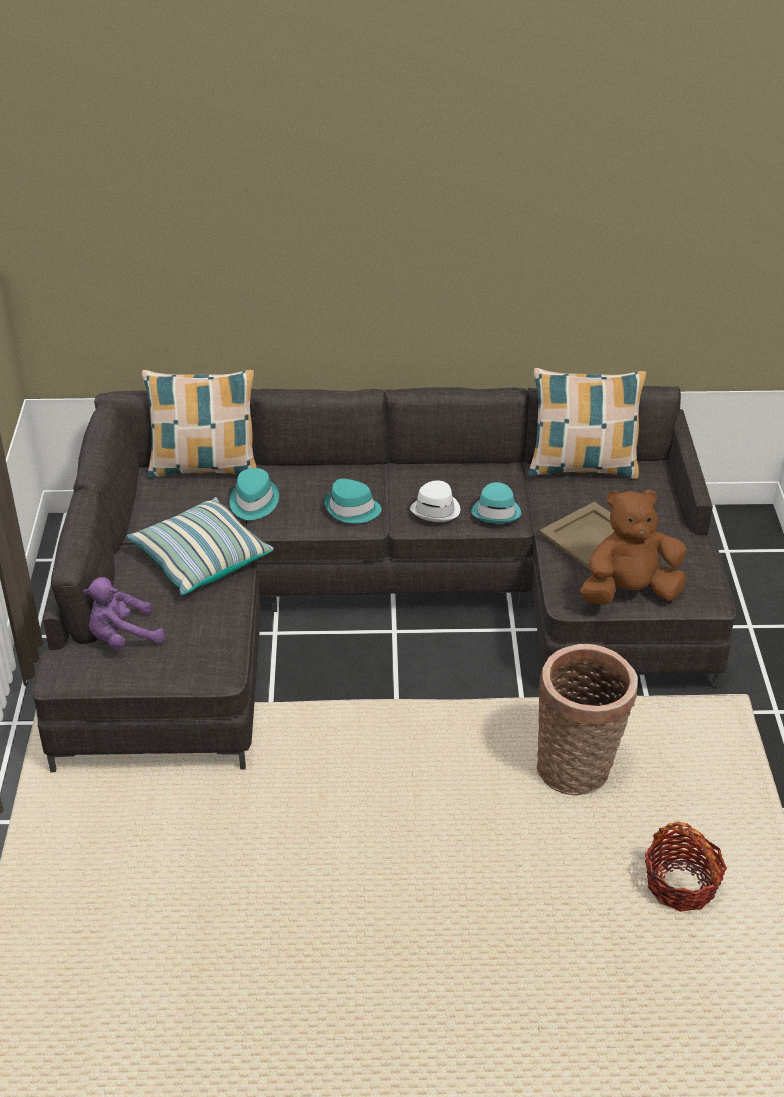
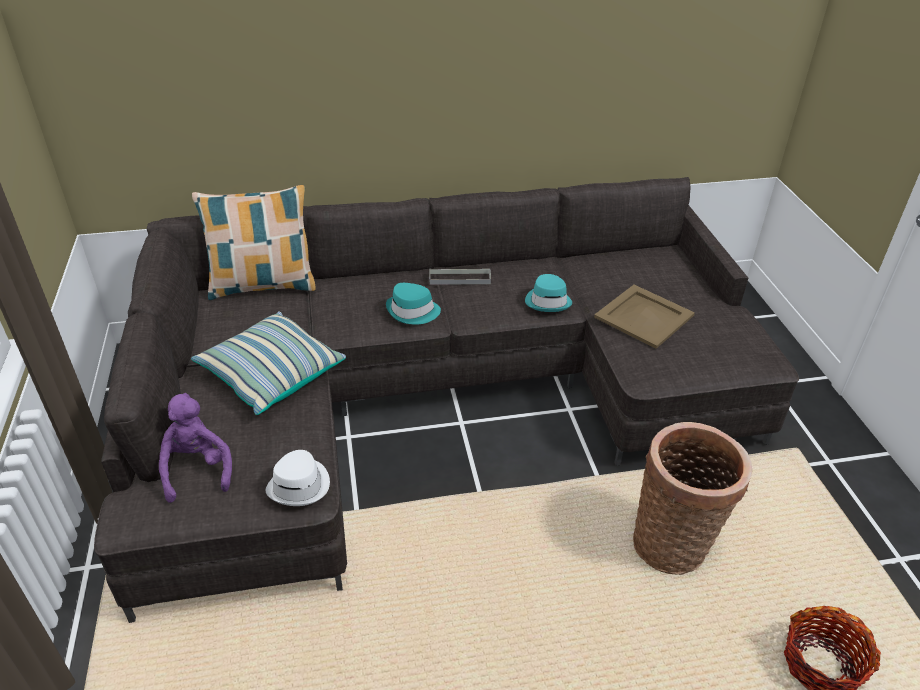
camera: 10 degrees left, 0 degrees up
(122, 638) = (195, 469): purple plush toy -> purple plush toy turned 105 degrees clockwise
(253, 502) = (315, 313): turquoise hat -> none
(410, 478) = (459, 278): none -> grey tray
(436, 510) = (492, 304): white hat -> white hat (300, 485)
(582, 467) = (610, 256): pillow -> none
(629, 592) = (698, 365): brown plush toy -> none

